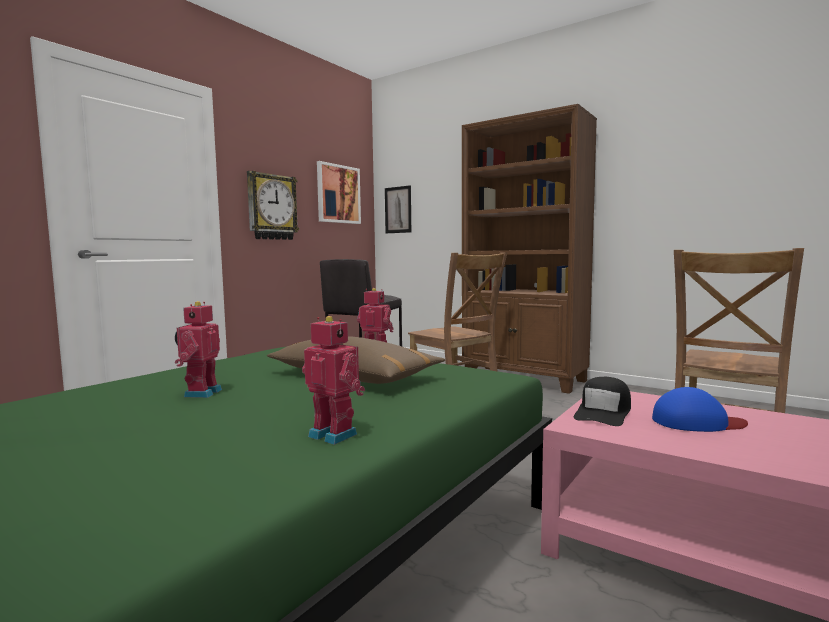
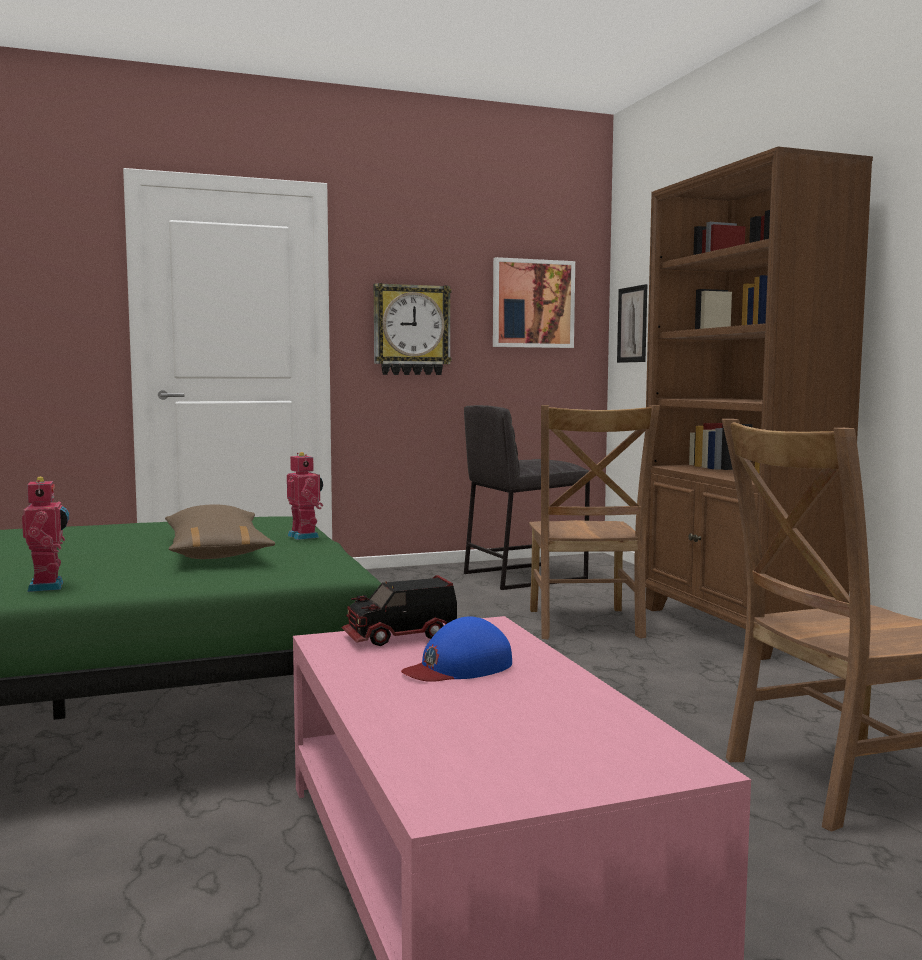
camera: 35 degrees right, 0 degrees up
(200, 393) = (70, 544): toy robot -> none
(603, 412) = (401, 637): black cap -> toy truck
(697, 422) = (458, 667): blue cap -> blue cap turned 105 degrees clockwise

